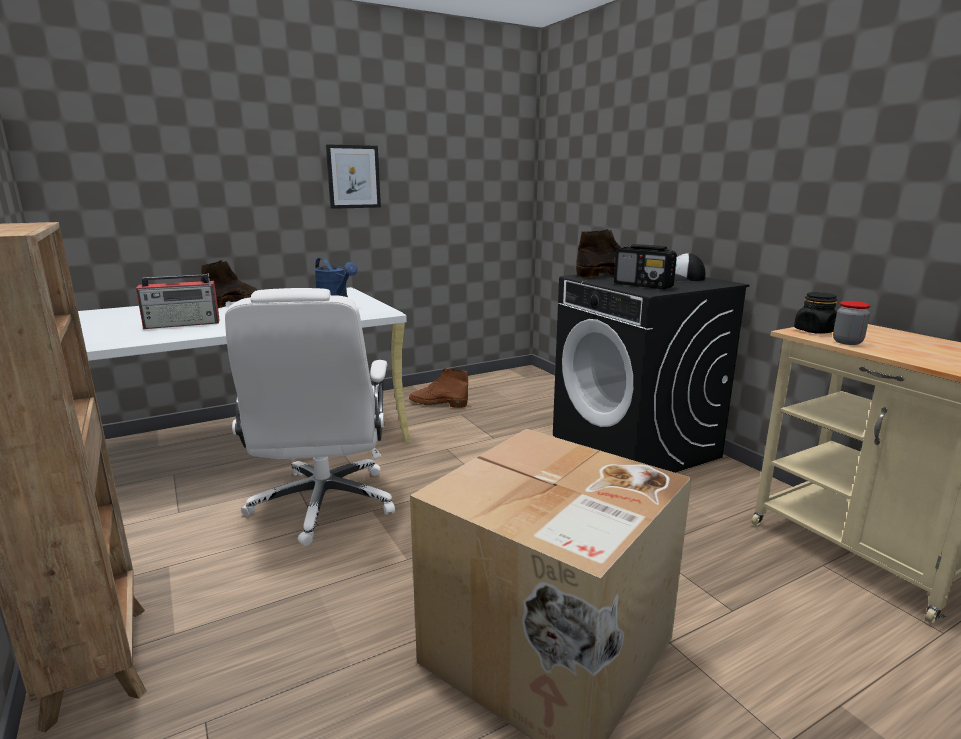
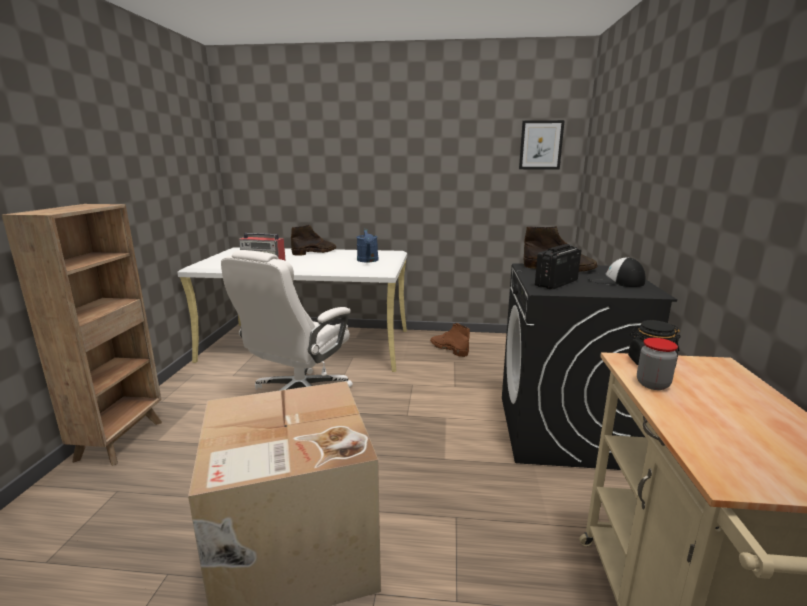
camera: 35 degrees right, 0 degrees up
(353, 177) = (412, 170): picture -> picture (541, 145)
(643, 285) = (556, 283): radio -> radio turned 60 degrees clockwise

